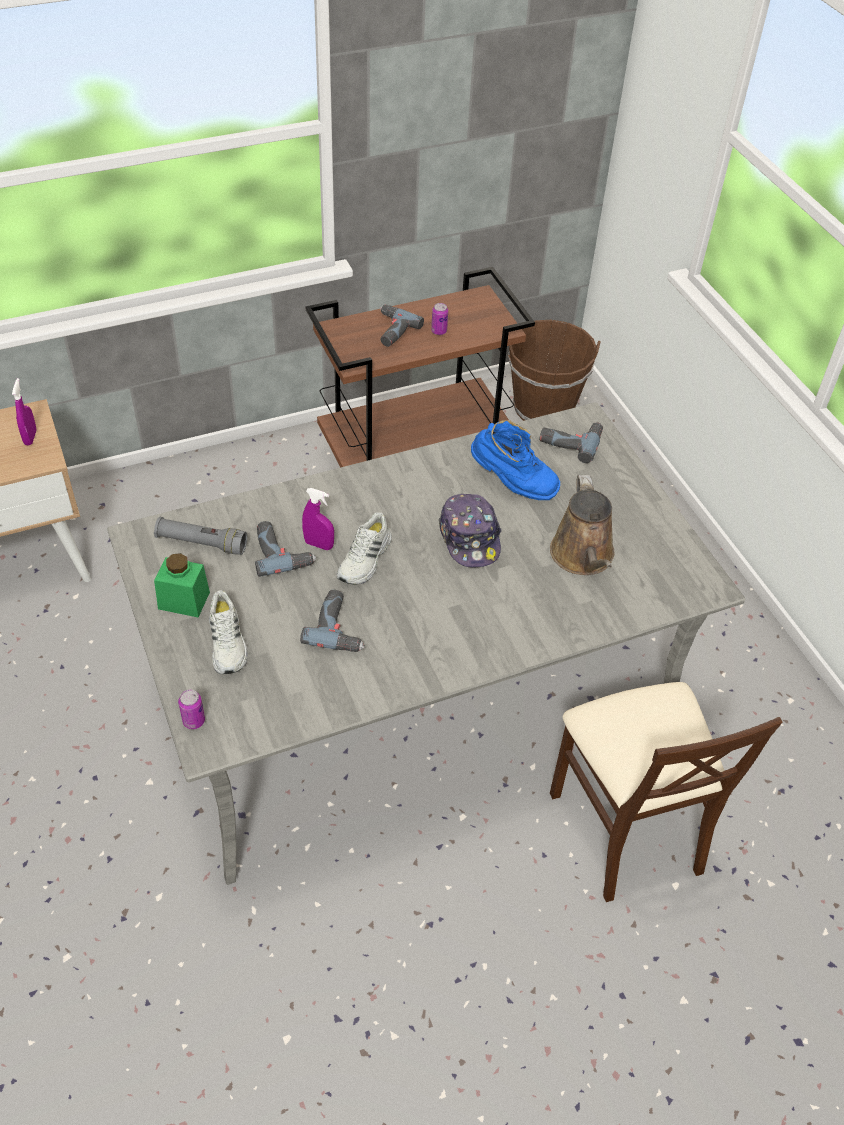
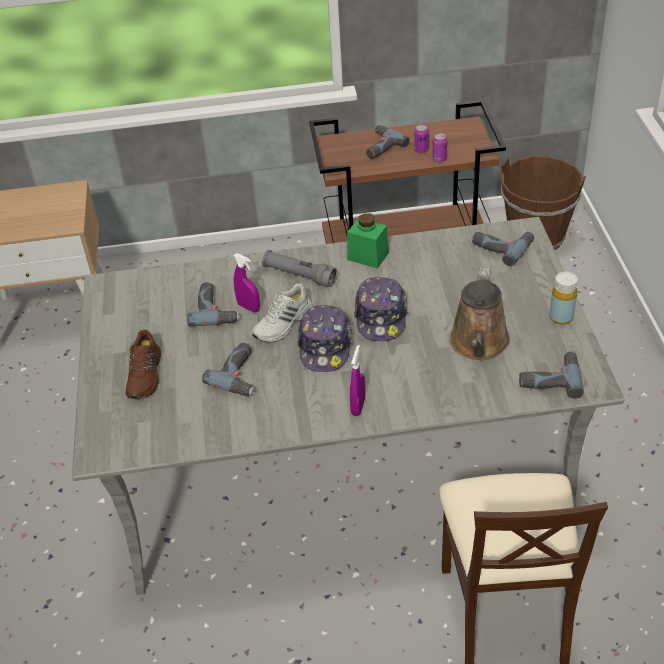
camera: 20 degrees right, 5 degrees down
(30, 437) = (64, 207): purple spray bottle -> purple spray bottle (358, 406)
(184, 600) = (123, 338): green jar -> green jar (368, 256)
(194, 721) = (95, 432): can -> can (439, 159)
(202, 543) = (154, 295): grey flashlight -> grey flashlight (300, 275)
(228, 642) = (145, 375): white shoe -> brown shoe
(421, 580) = (325, 346): none -> cap
(512, 484) = (435, 277): blue boot -> none
(656, 516) = (561, 317): none -> yellow bottle
(666, 585) = (549, 378): none -> power drill

